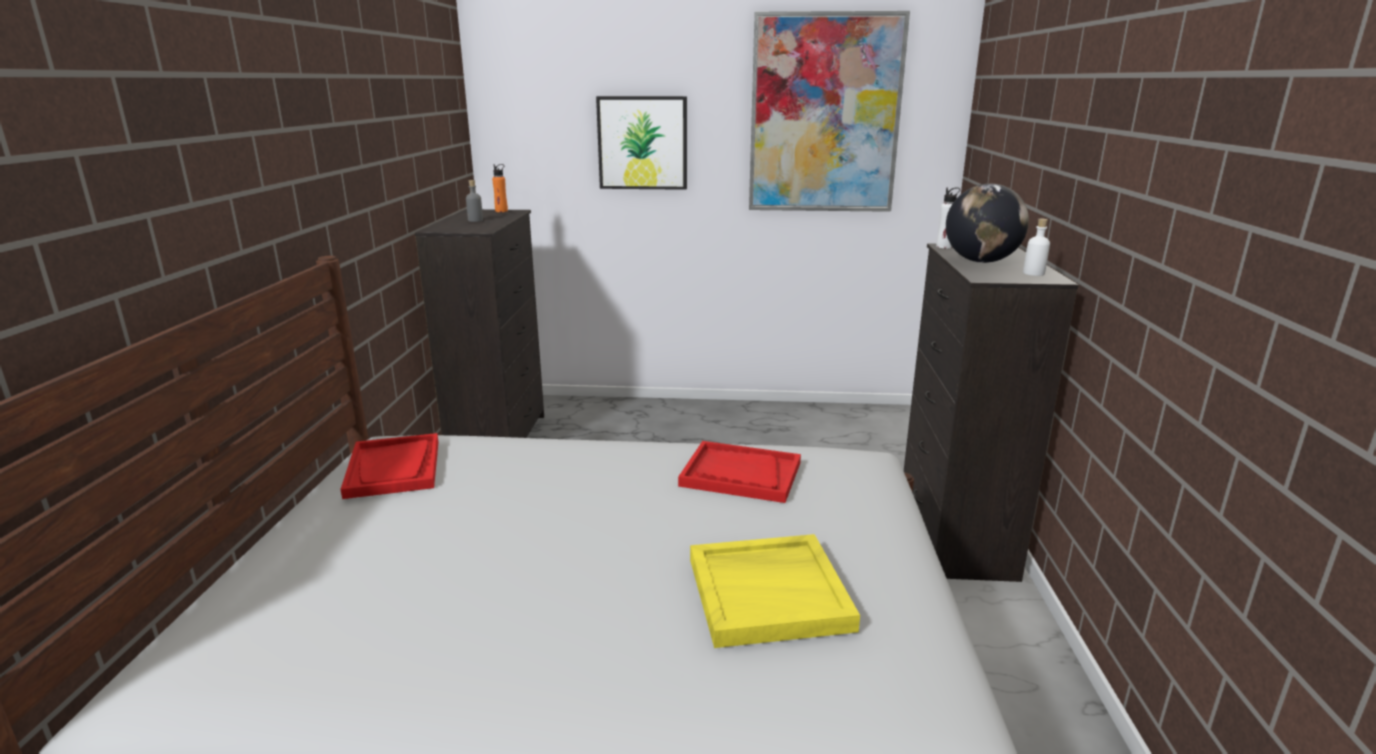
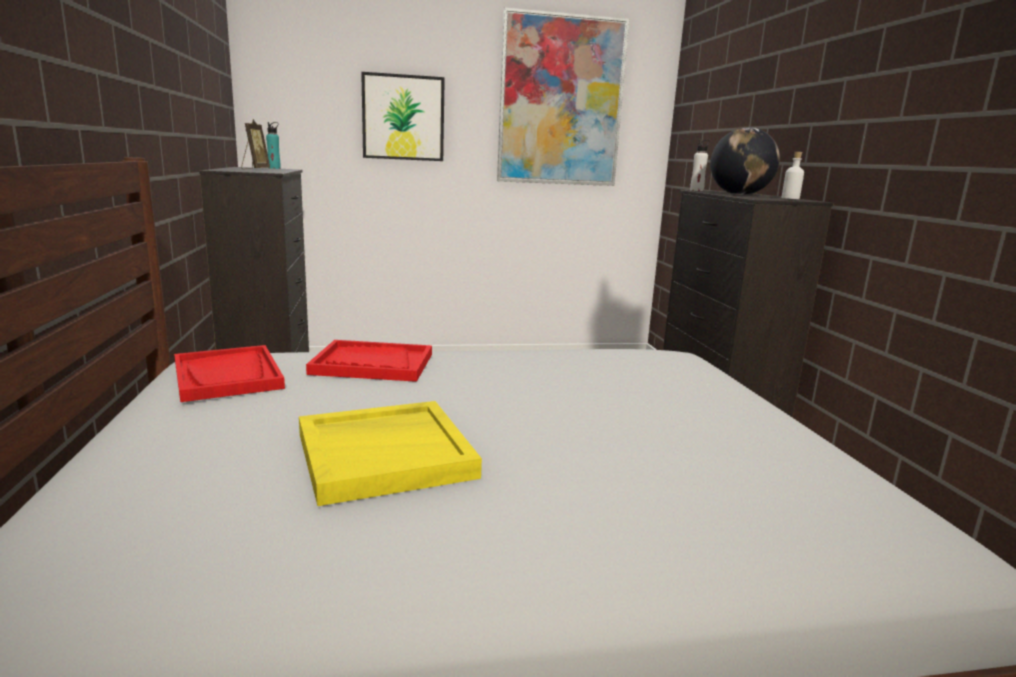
camera: 15 degrees left, 5 degrees down
(475, 220) = (255, 169): grey bottle -> picture frame
(501, 211) = (274, 168): orange bottle -> turquoise bottle
(740, 474) = (588, 365): red tray -> red tray (372, 364)
(769, 593) = (691, 444): yellow tray -> yellow tray (386, 454)

